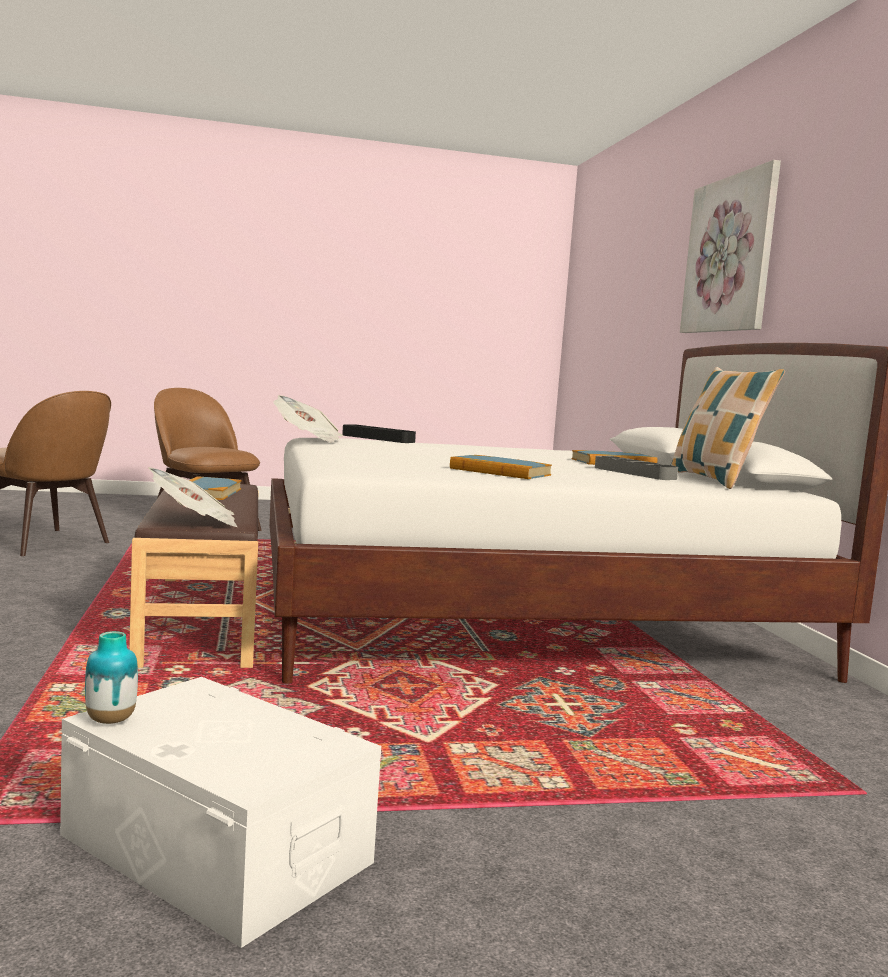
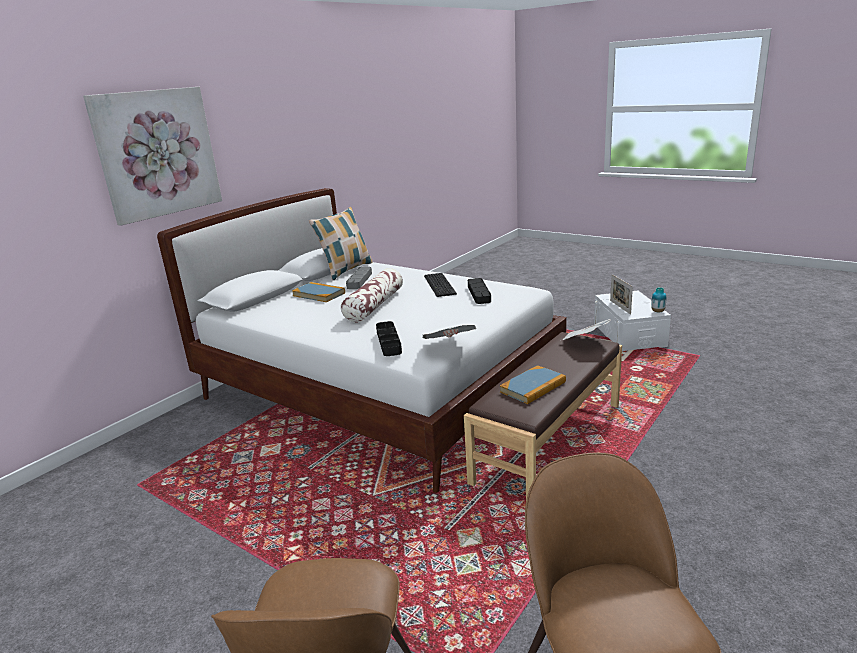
camera: 130 degrees left, 15 degrees up
(244, 710) = (620, 307): none -> picture frame
(404, 465) = (479, 294): none -> black tray
(500, 456) = (374, 305): none -> pillow
(500, 472) = (440, 284): book -> keyboard

